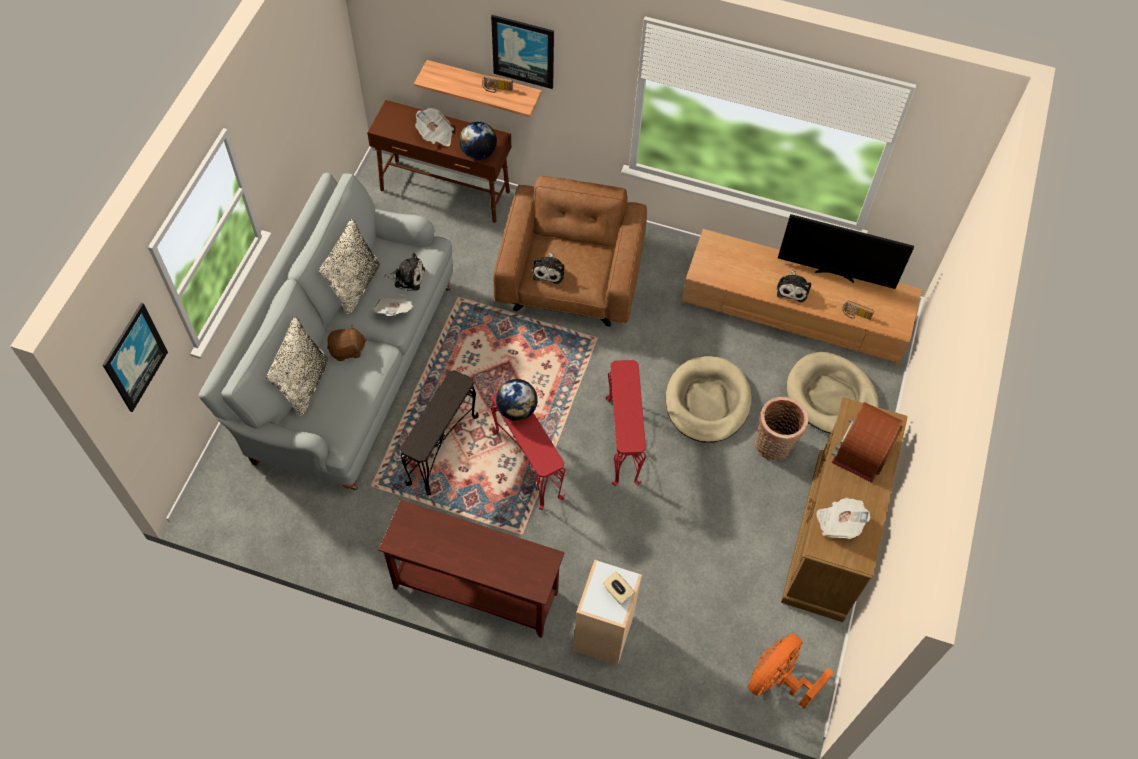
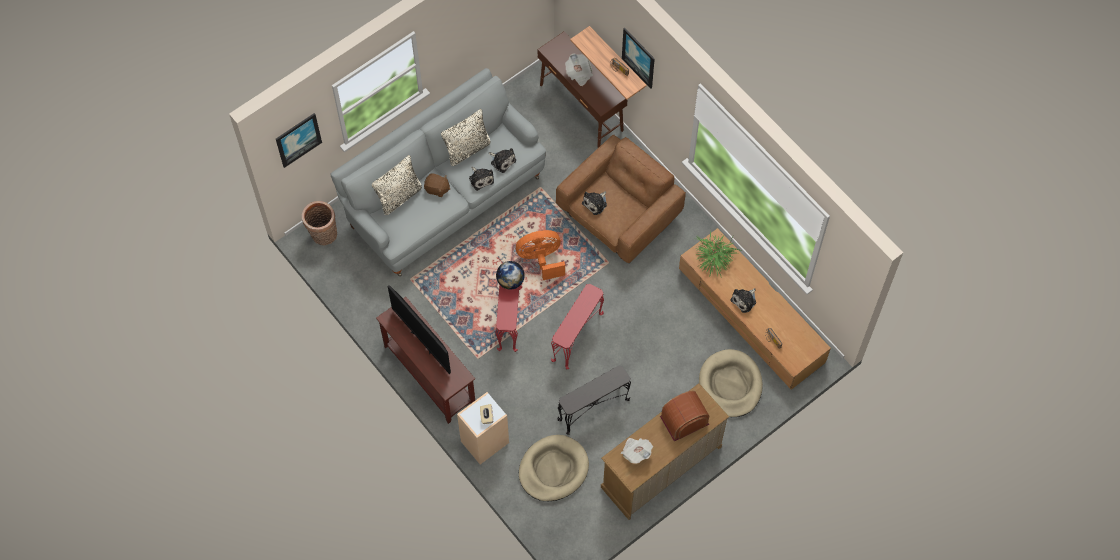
camera: 35 degrees right, 5 degrees up
(395, 310) = (481, 179): newspaper -> plush toy
(442, 450) = (465, 281): black side table -> black side table (593, 410)
(478, 153) = (597, 101): globe -> none
(707, 402) = (648, 343): beige dog bed -> beige dog bed (553, 469)
(725, 262) = (714, 258): none -> potted plant
(773, 447) = (667, 395): basket -> basket (323, 235)
(778, 679) = (565, 528): orange fan -> orange fan (541, 259)
(835, 274) = (780, 306): television -> television (423, 341)

